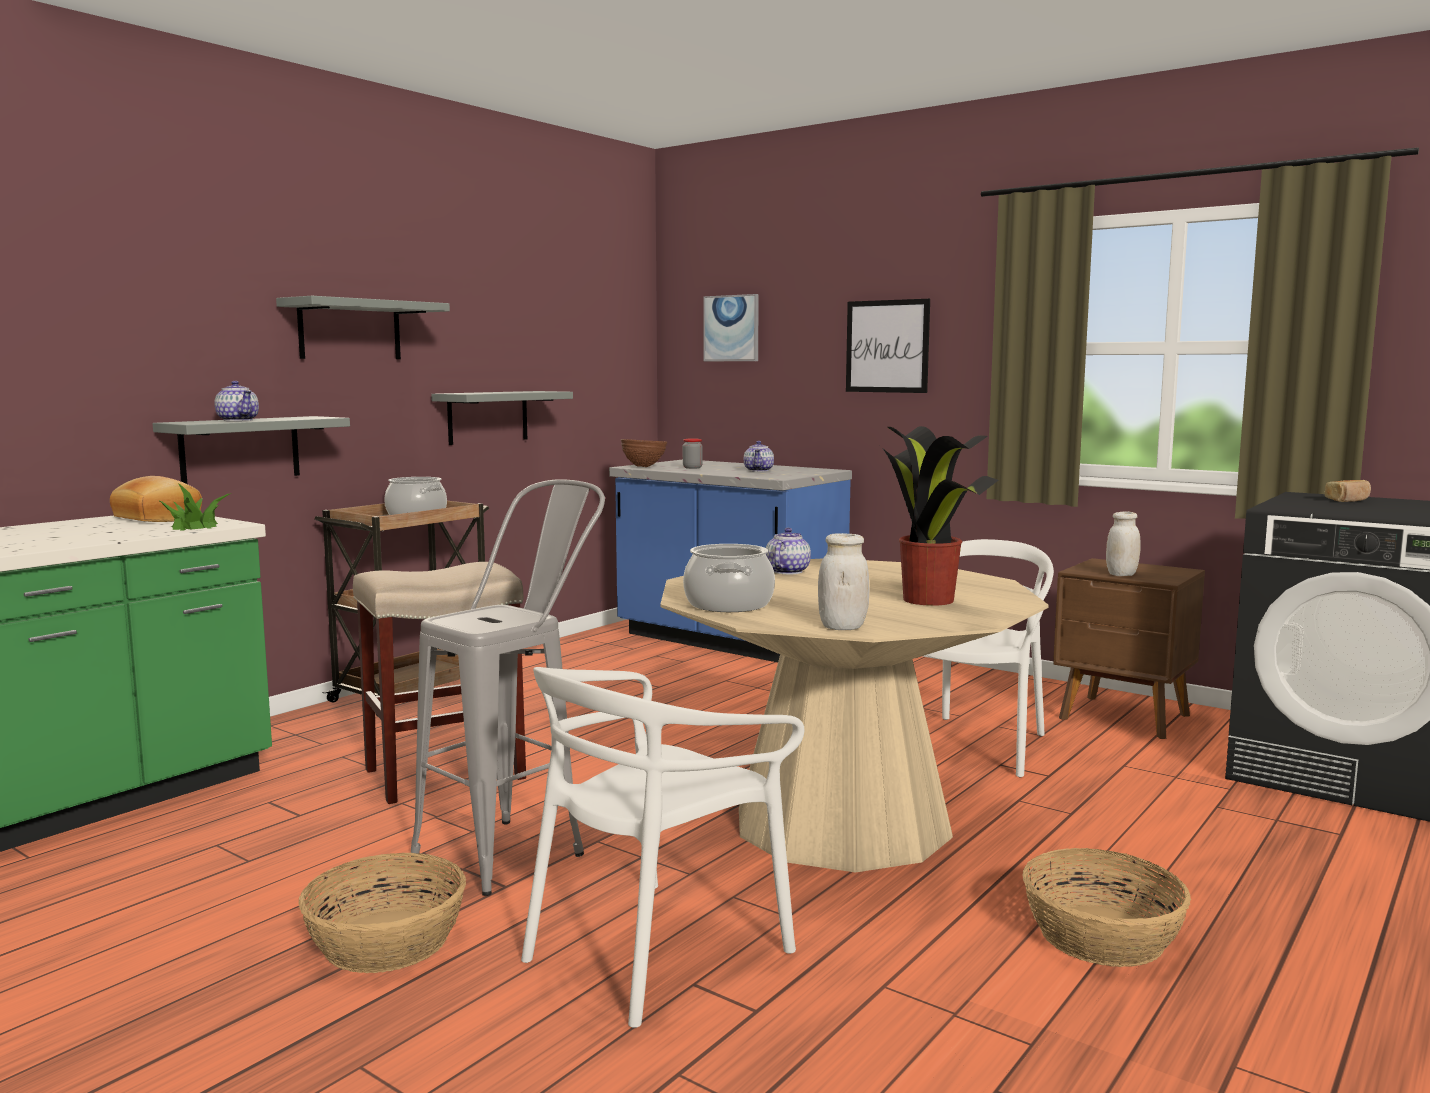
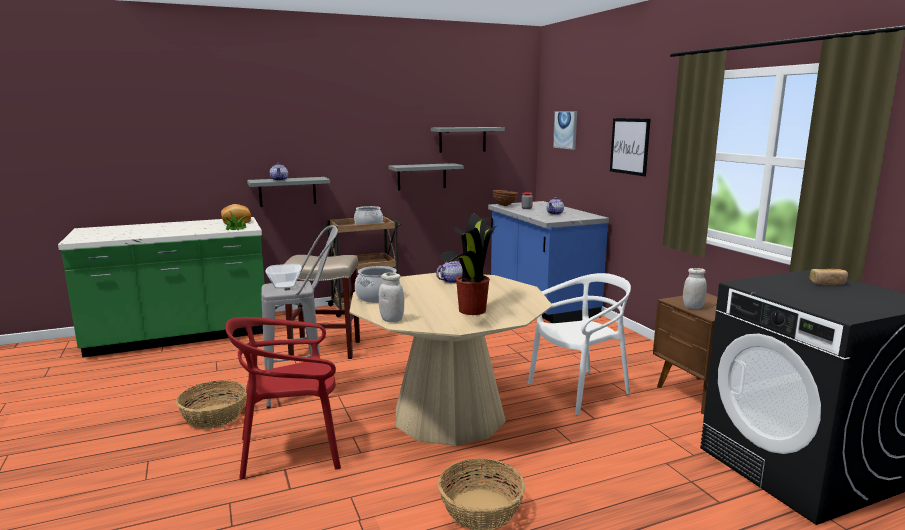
camera: 30 degrees right, 5 degrees up
(350, 330) = (343, 136): grey shelf -> grey shelf (462, 139)
(478, 616) = (285, 285): none -> bowl
(655, 950) = (291, 450): white chair -> red chair

